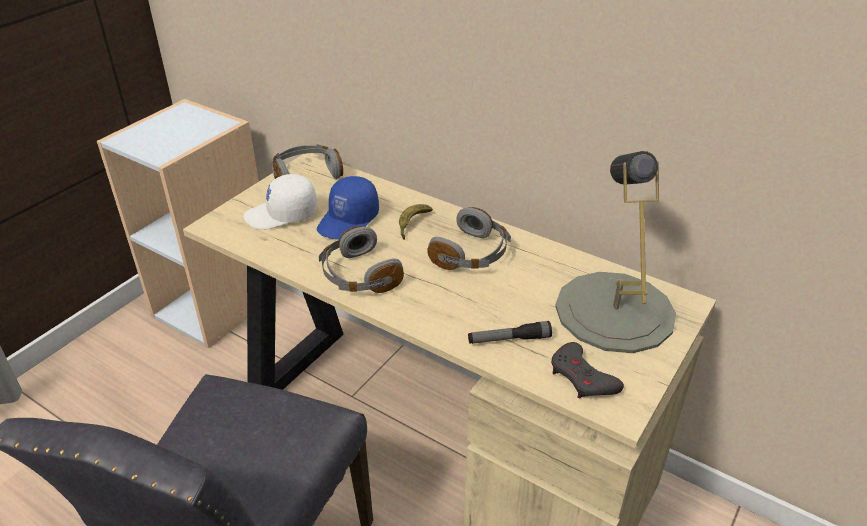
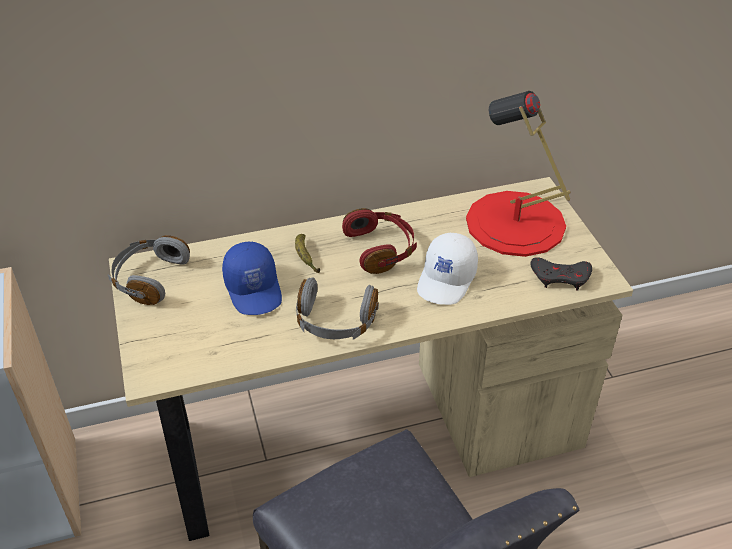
camera: 50 degrees left, 5 degrees up
(282, 215) = (192, 324): white cap -> white cap (447, 280)
(472, 254) = (381, 249): grey headphones -> red headphones
(509, 339) = (492, 287): flashlight -> none
(614, 311) = (515, 223): grey table lamp -> red table lamp

